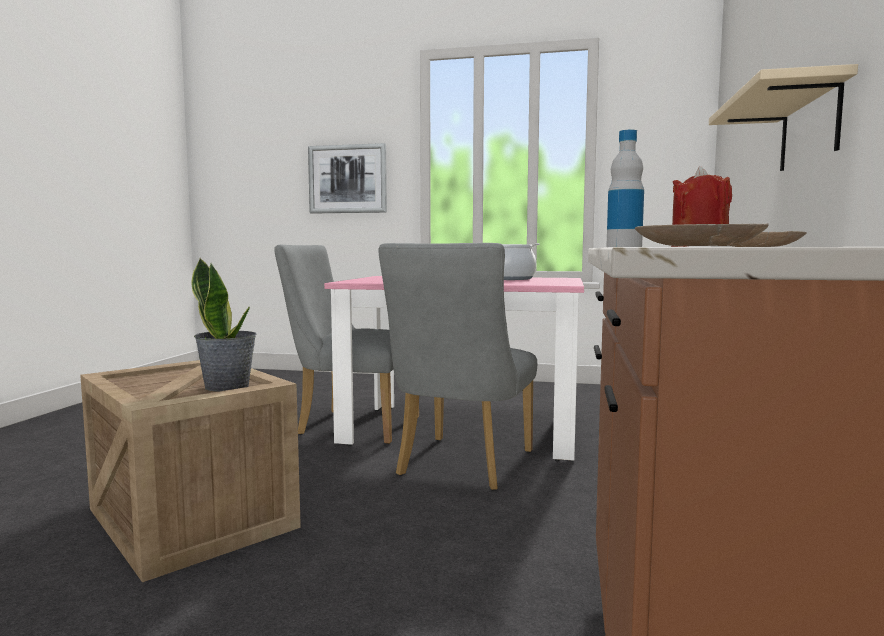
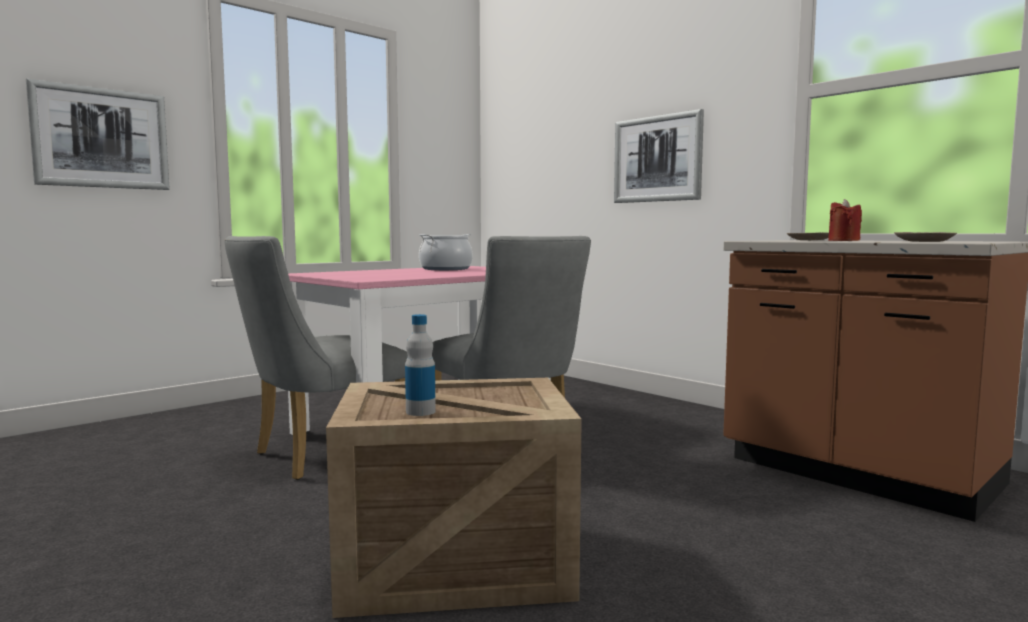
camera: 55 degrees left, 0 degrees up
(228, 386) = (505, 394): potted plant -> none
(624, 247) = (781, 240): bottle -> bottle (420, 411)
(809, 127) = (657, 159): beige shelf -> picture

